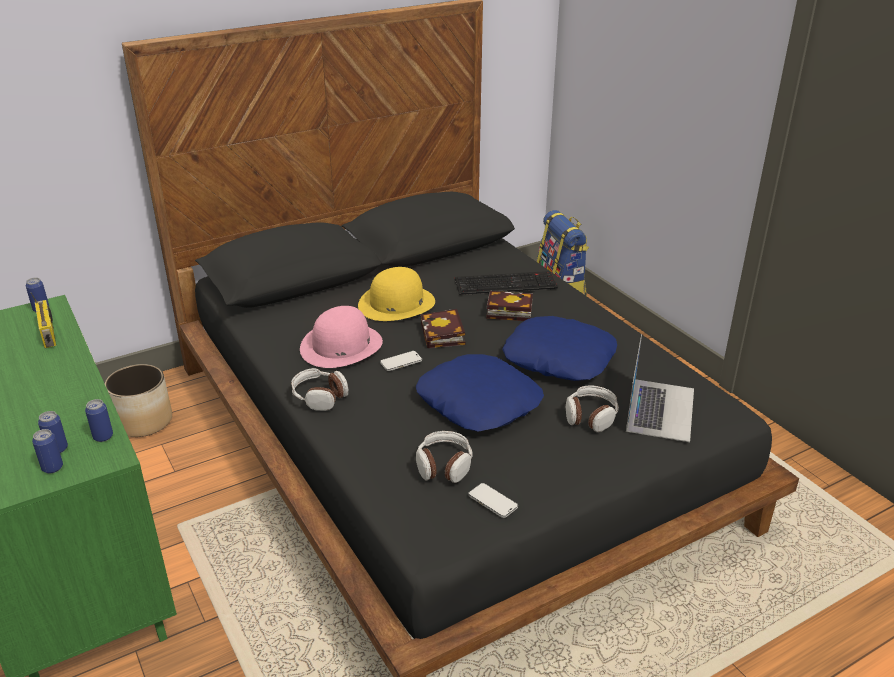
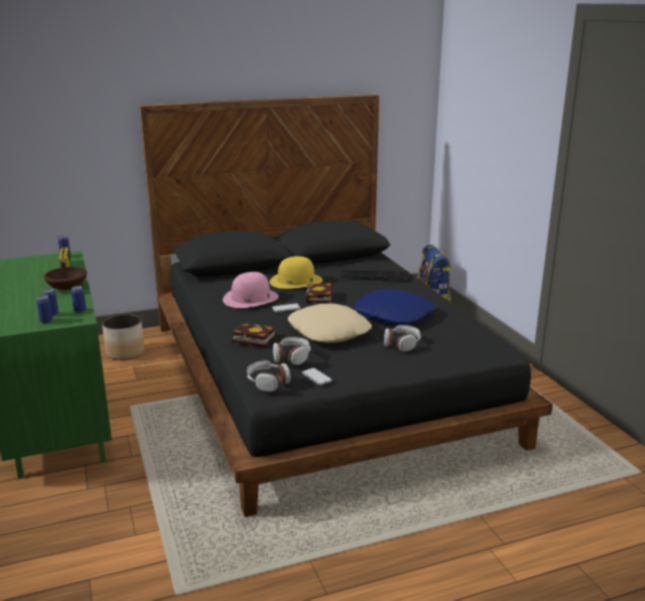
camera: 10 degrees right, 10 degrees down
(66, 384) = (67, 288): none -> brown bowl
(319, 396) = (226, 321): headphones -> headphones (268, 382)
(479, 402) = (329, 331): blue pillow -> beige pillow
(507, 311) = (369, 289): book -> book (251, 339)
(660, 409) = (451, 344): laptop -> none

